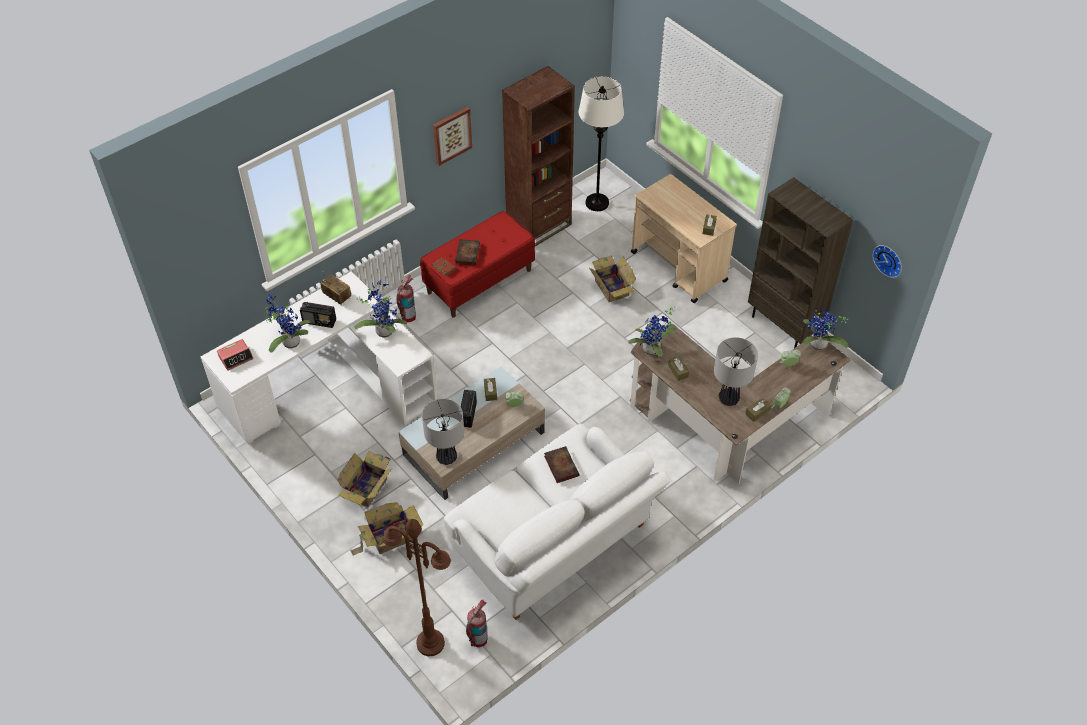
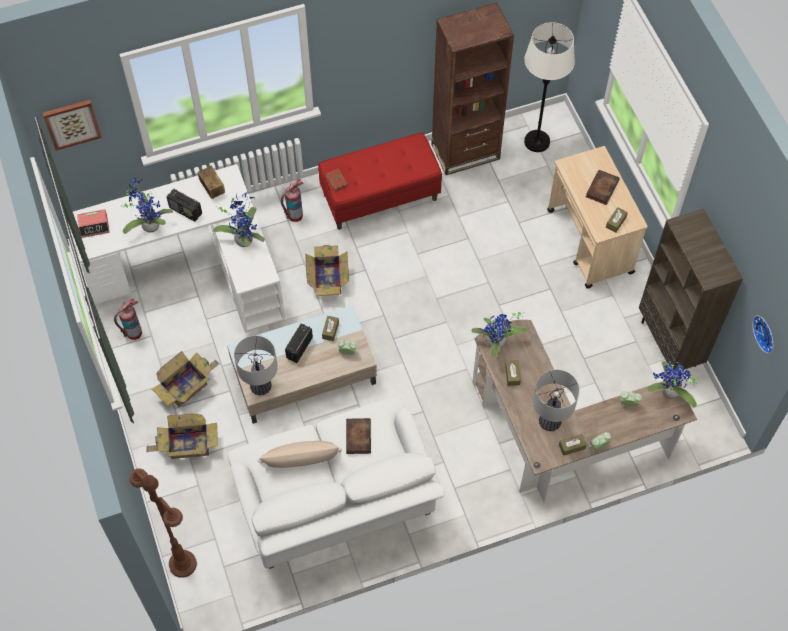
camera: 20 degrees right, 10 degrees up
(451, 135) = (372, 52): picture -> picture (72, 123)
(467, 253) = (366, 171): book -> book (602, 188)
(478, 639) = (227, 576): fire extinguisher -> fire extinguisher (133, 333)
(516, 502) = (301, 460): none -> beige pillow
(611, 287) = (510, 243): cardboard box -> cardboard box (328, 278)

